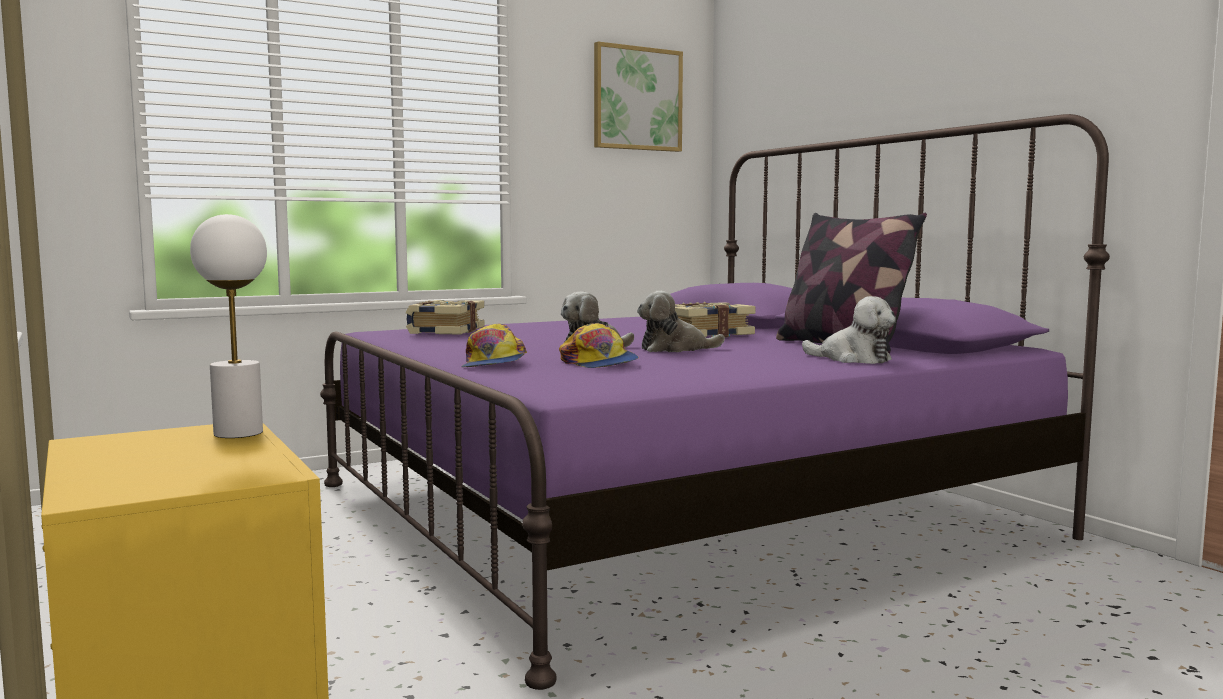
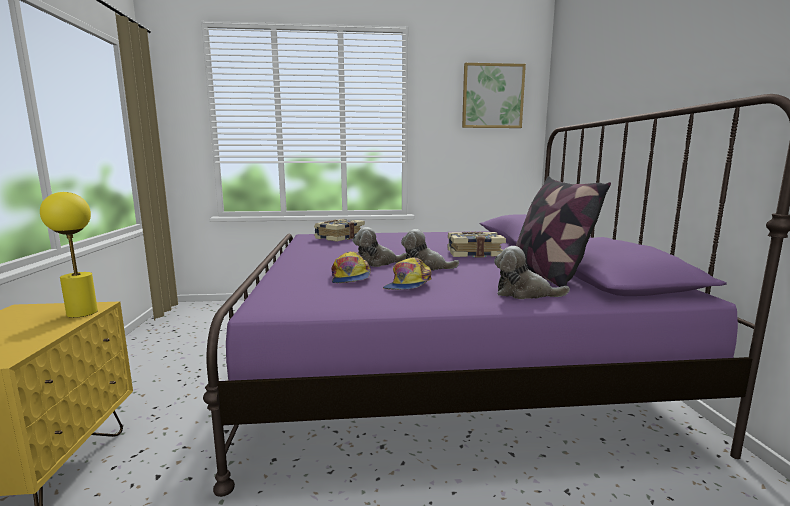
camera: 25 degrees right, 5 degrees up
(237, 433) = (82, 313): white table lamp -> yellow table lamp
(493, 364) = (295, 271): cap -> cap (408, 285)
(852, 359) = (524, 293): plush toy -> plush toy turned 135 degrees clockwise

